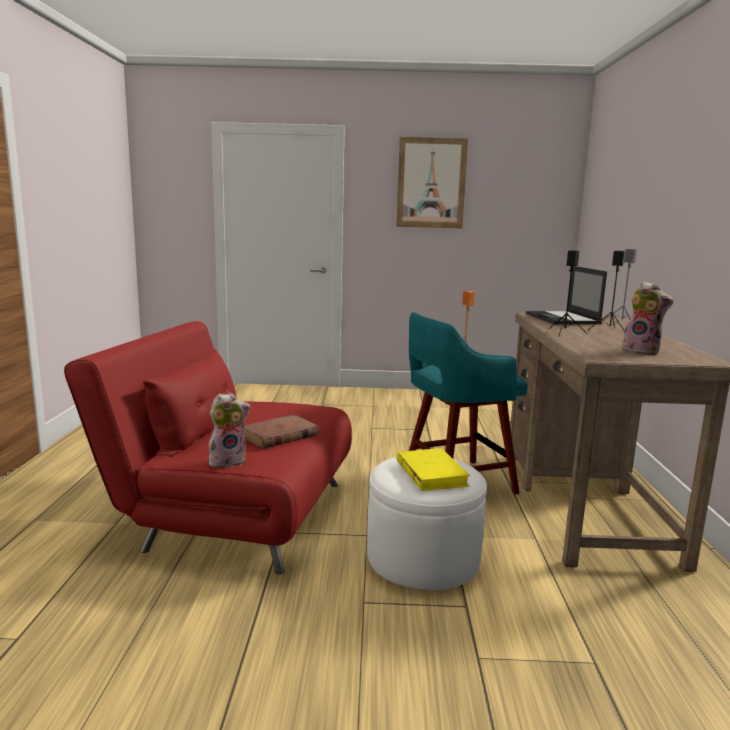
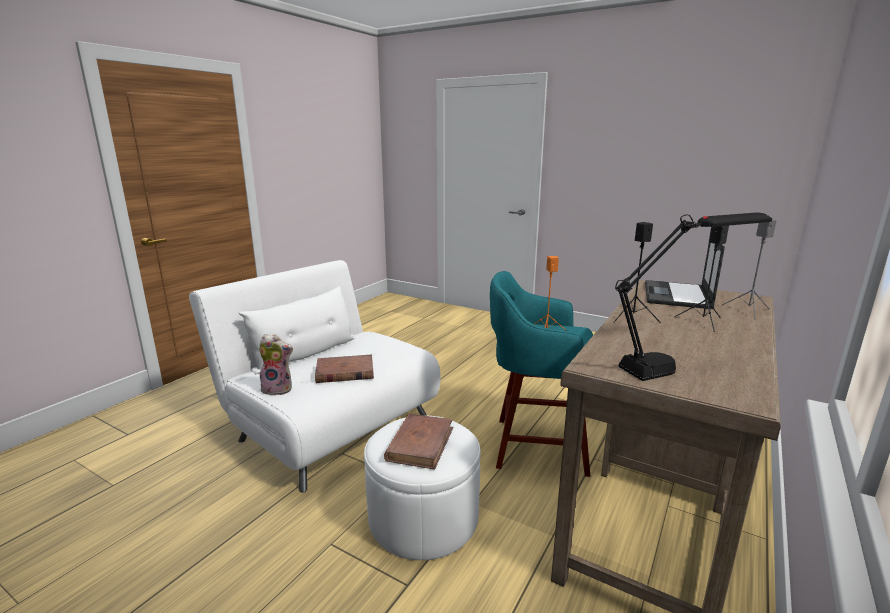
camera: 30 degrees right, 5 degrees up
(231, 511) = (327, 423): red armchair -> white armchair
(431, 183) = (631, 126): picture -> none
(431, 473) = (420, 444): yellow book -> brown book
(642, 351) = (676, 363): plush toy -> black table lamp

